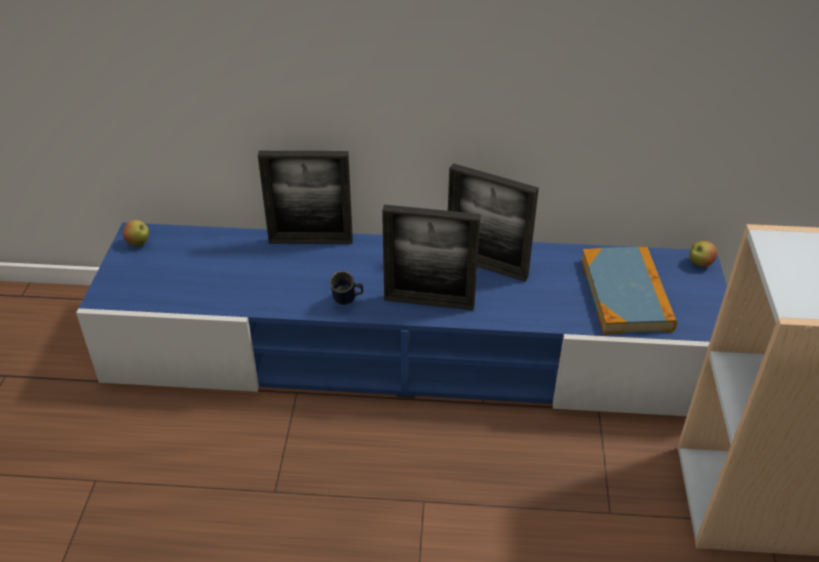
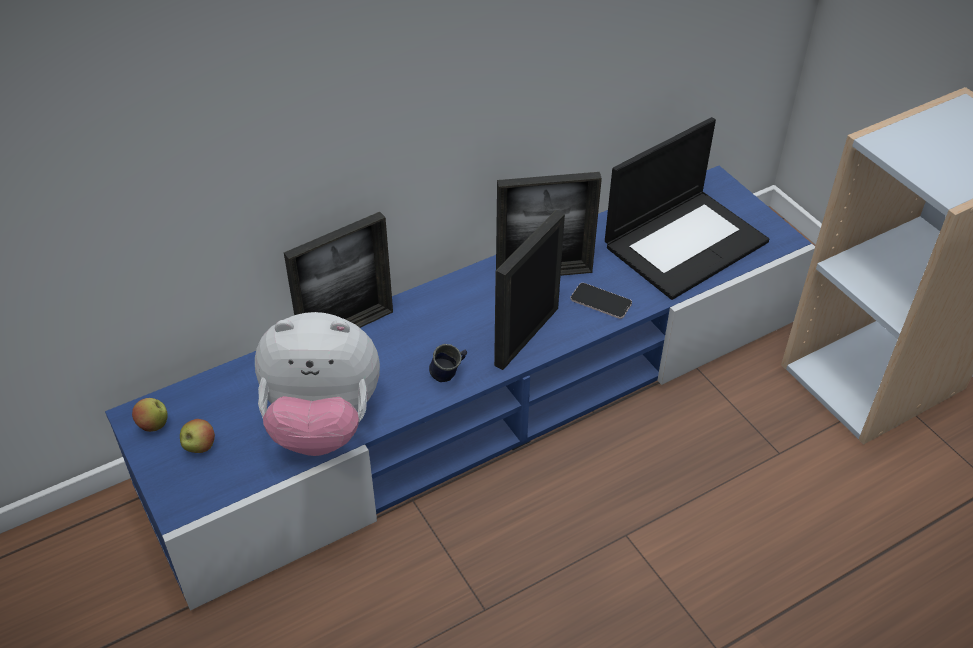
camera: 35 degrees left, 5 degrees up
(235, 291) = (322, 423): none -> plush toy
(429, 302) = (527, 336): picture frame -> picture frame turned 150 degrees clockwise
(510, 304) = (601, 301): none -> phone
(626, 294) = (685, 242): book -> laptop
(699, 263) = (717, 184): apple -> apple (199, 447)

